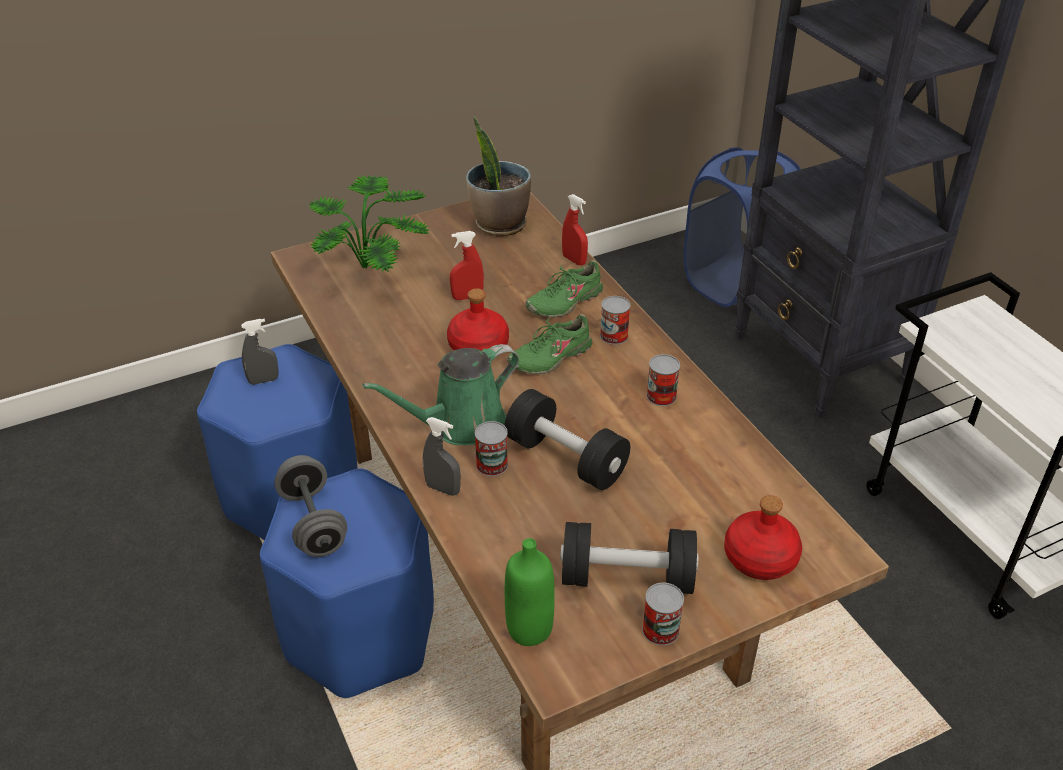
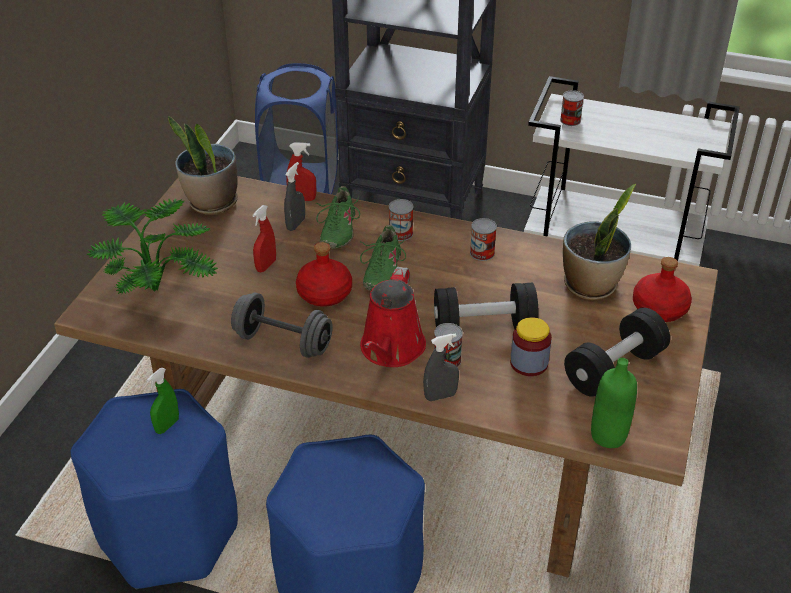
camera: 45 degrees left, 0 degrees up
(263, 380) = (133, 437): grey spray bottle -> grey spray bottle (295, 224)
(294, 388) = (167, 425): none -> green spray bottle
(313, 523) = (322, 502): grey dumbbell -> grey dumbbell (283, 342)
(461, 425) = (391, 350): green watering can -> red watering can
(556, 516) = (529, 363): none -> jar
(660, 630) = (669, 383): can -> can (570, 120)
(721, 491) = (590, 286): none -> potted plant

